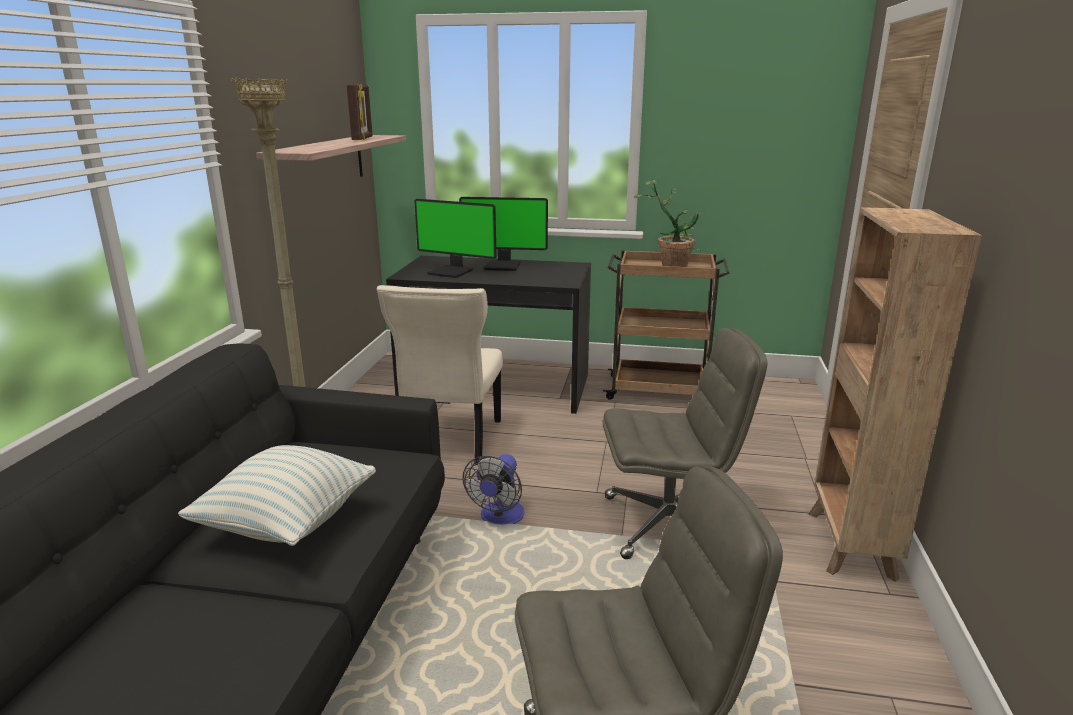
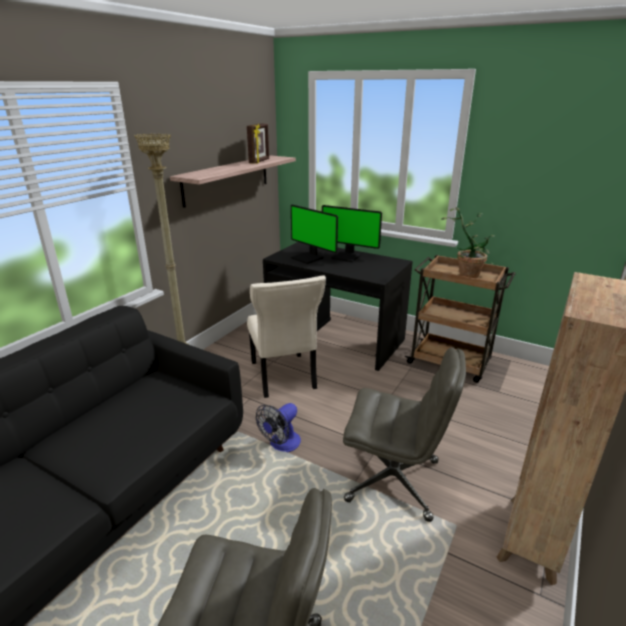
camera: 20 degrees right, 5 degrees up
(287, 523) = (108, 436): pillow -> none
(452, 441) = (283, 377): beige chair -> beige chair turned 45 degrees counterclockwise

